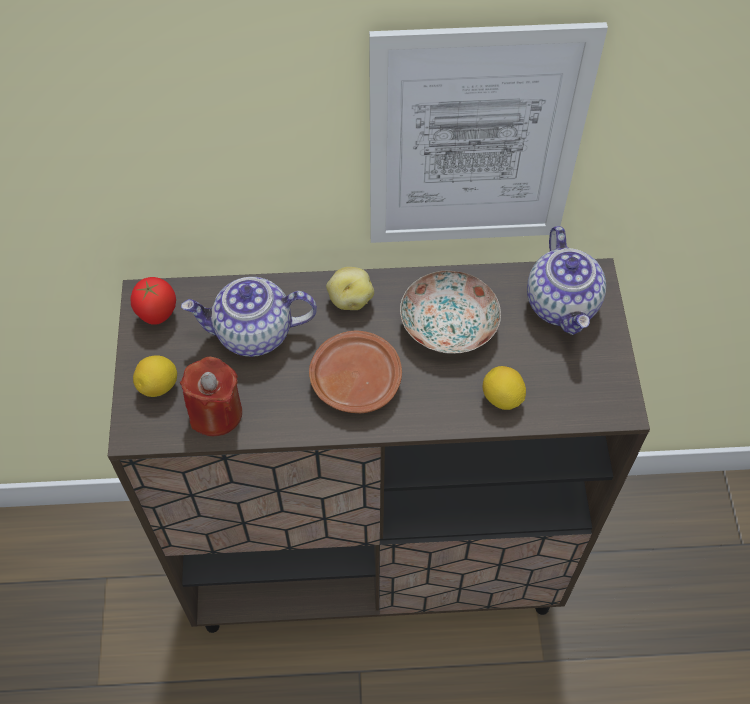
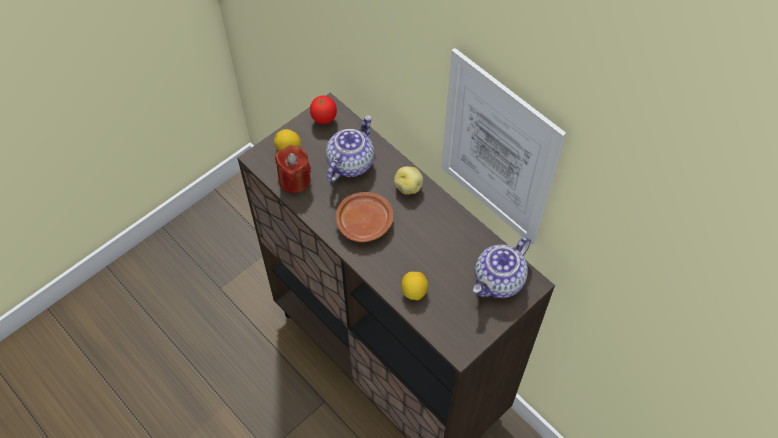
camera: 50 degrees right, 0 degrees up
(253, 334) = (350, 163): teapot -> teapot turned 75 degrees clockwise
(450, 324) = (436, 239): plate -> none

